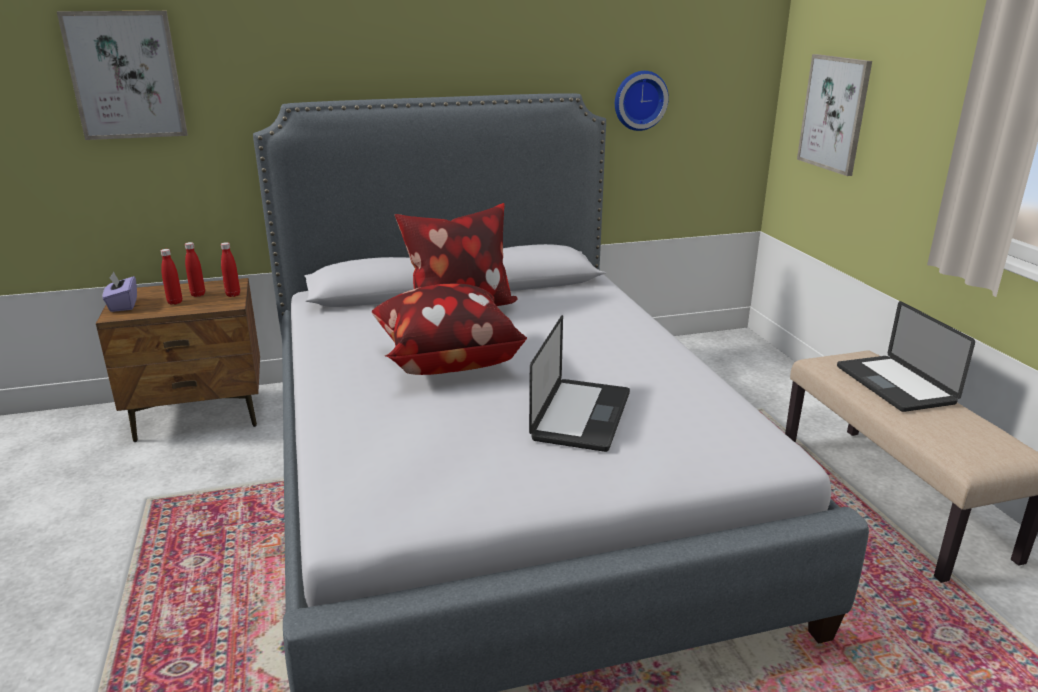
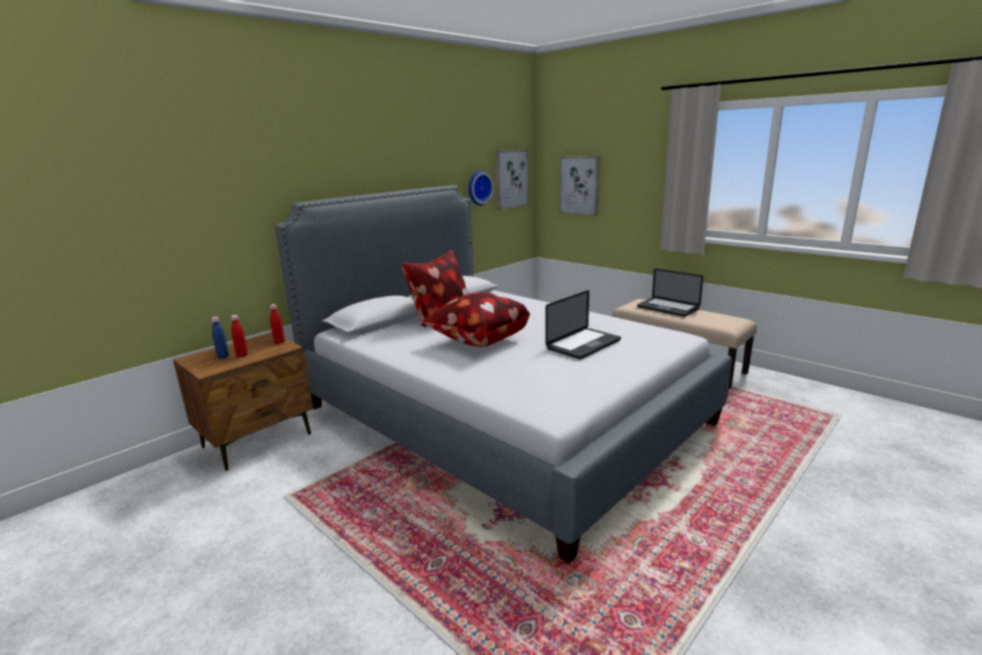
camera: 30 degrees left, 5 degrees down
(123, 305) = (201, 365): purple tissue box -> none
(126, 75) = (175, 191): picture -> picture (511, 179)
(156, 299) = (223, 357): none -> blue bottle
(198, 294) = (252, 347): red bottle -> none
(581, 416) = (583, 344): laptop -> laptop turned 60 degrees clockwise

